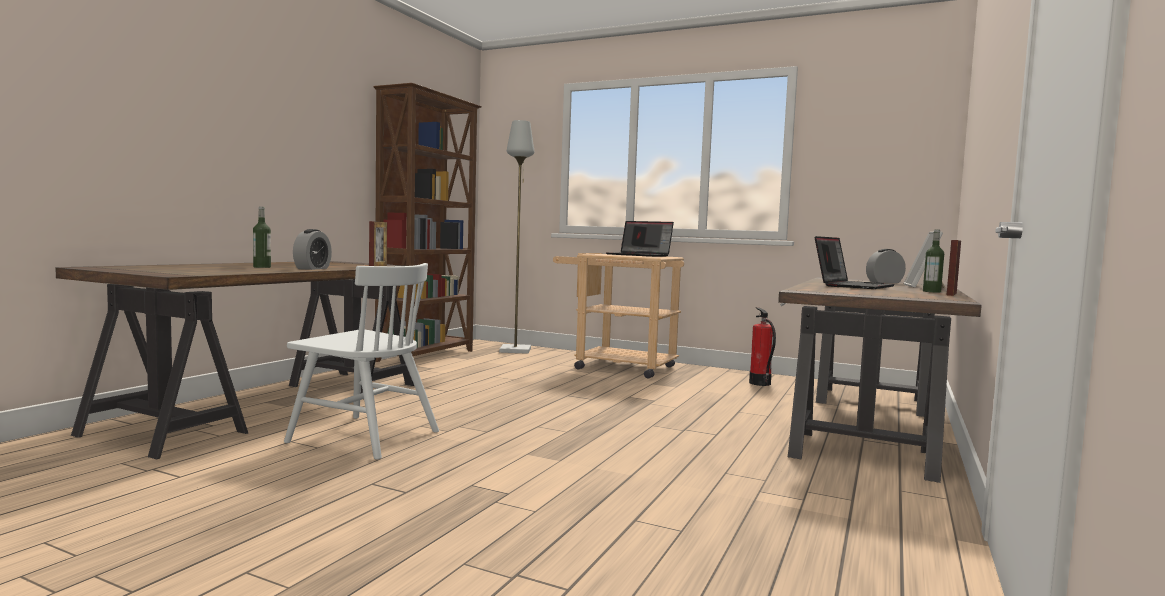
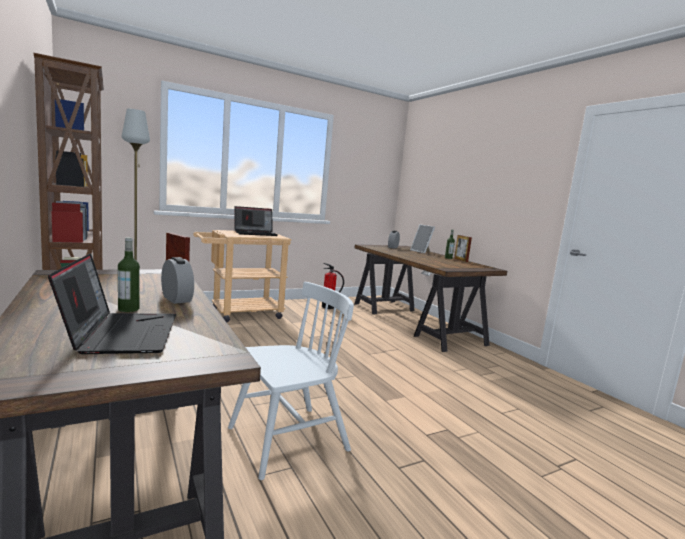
camera: 55 degrees left, 5 degrees up
(852, 286) = (416, 256): laptop -> laptop (121, 333)

